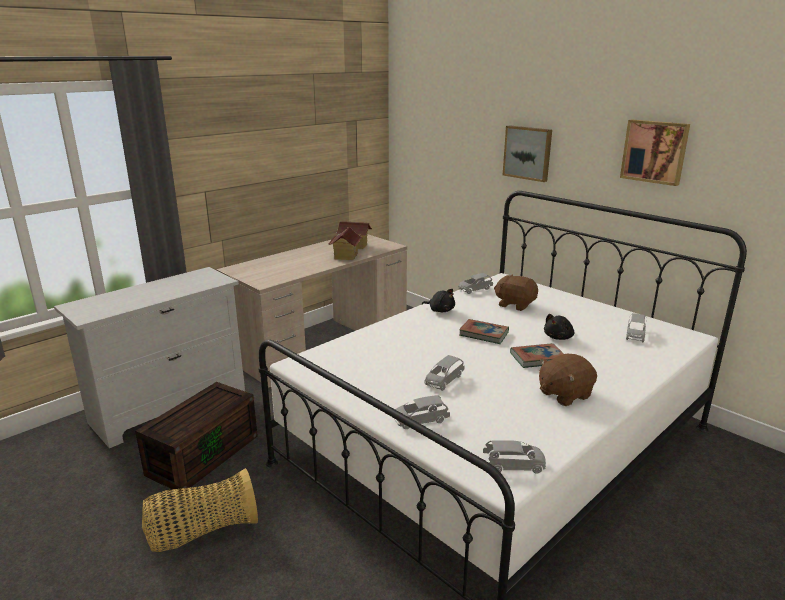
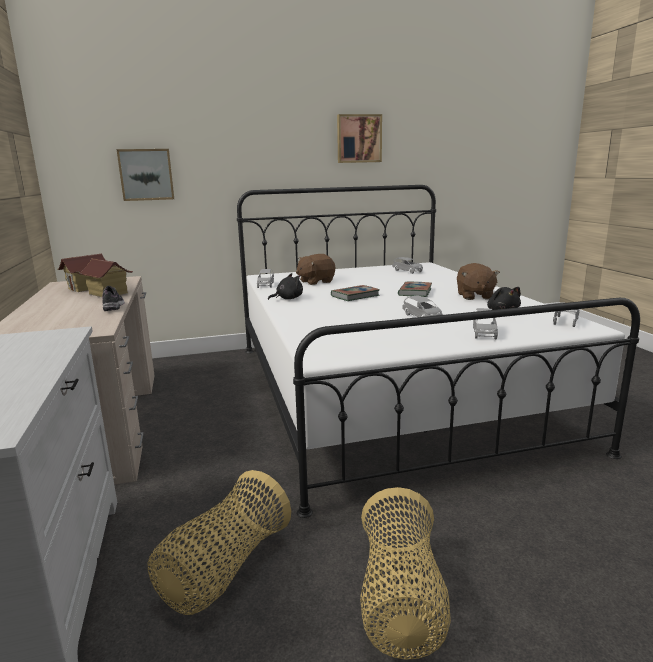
camera: 60 degrees left, 5 degrees down
(203, 453) = (224, 569): brown storage box -> basket
(317, 268) = (113, 306): none -> shoe
(528, 153) = (245, 155): picture -> picture (146, 174)
(559, 337) = (388, 283): black plush toy -> black plush toy (502, 311)

